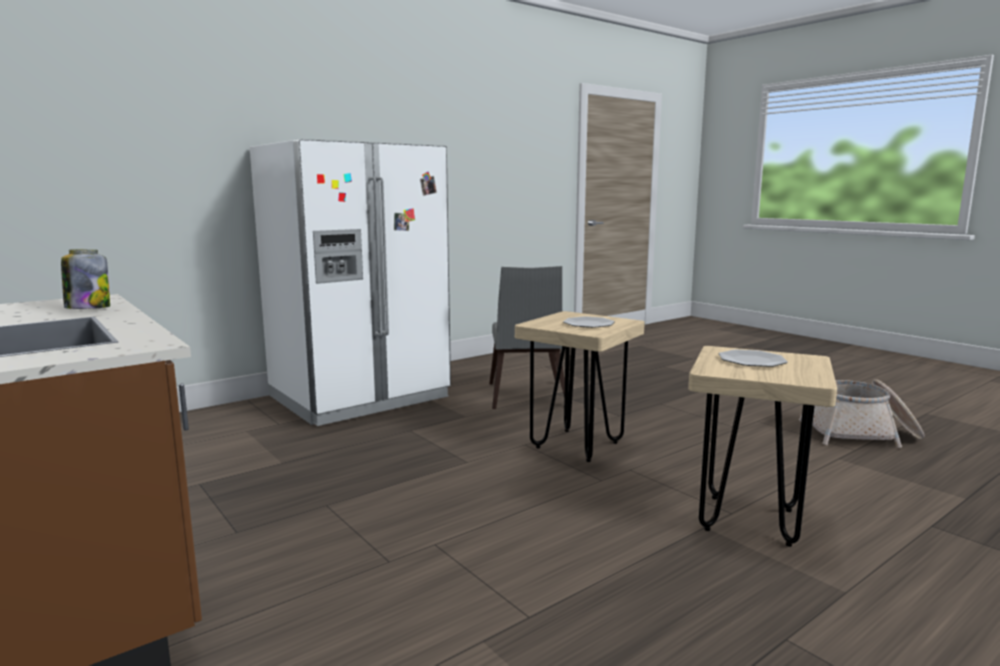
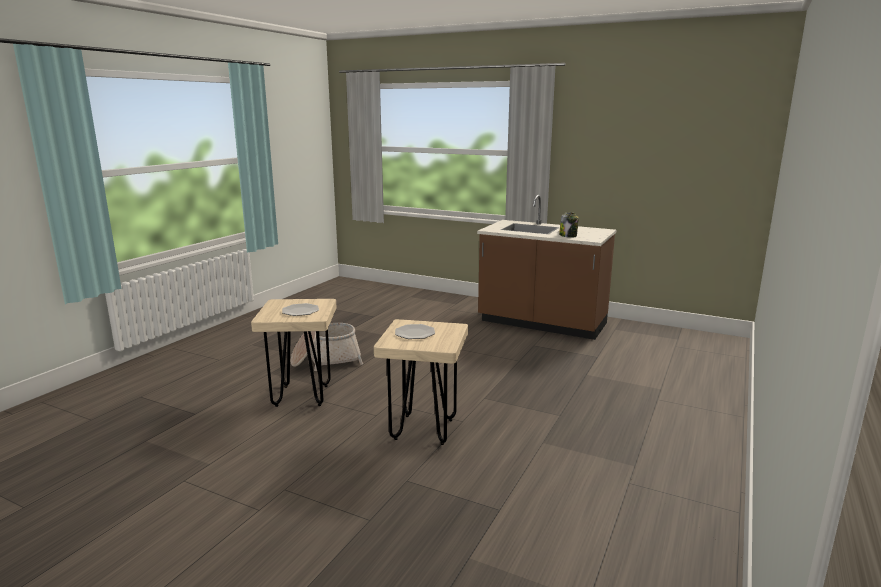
camera: 155 degrees right, 5 degrees up
(359, 397) = (671, 444): white fridge -> none
(526, 397) = (523, 491): grey chair -> none
(861, 434) = (155, 511): basket -> basket (326, 360)

